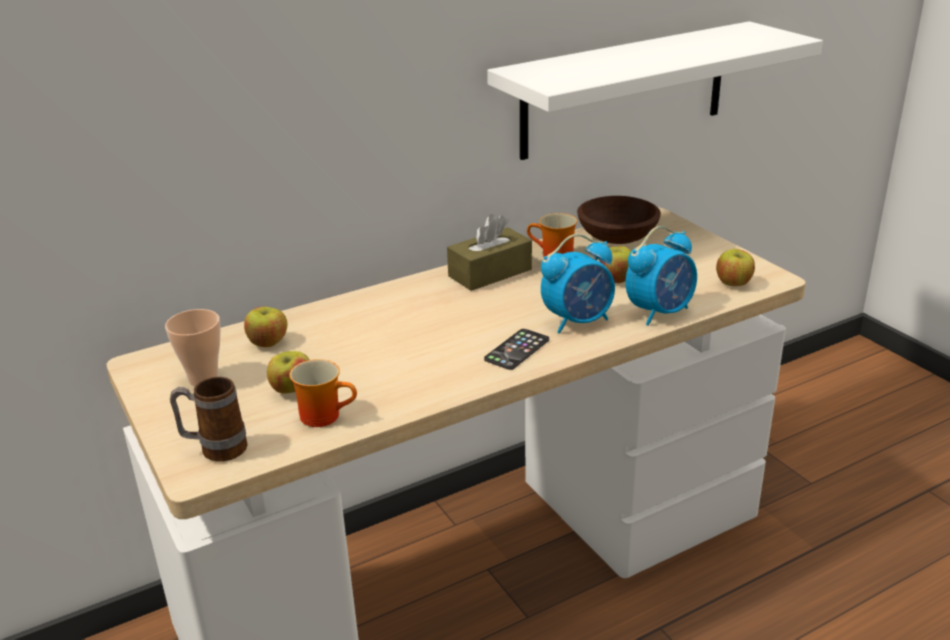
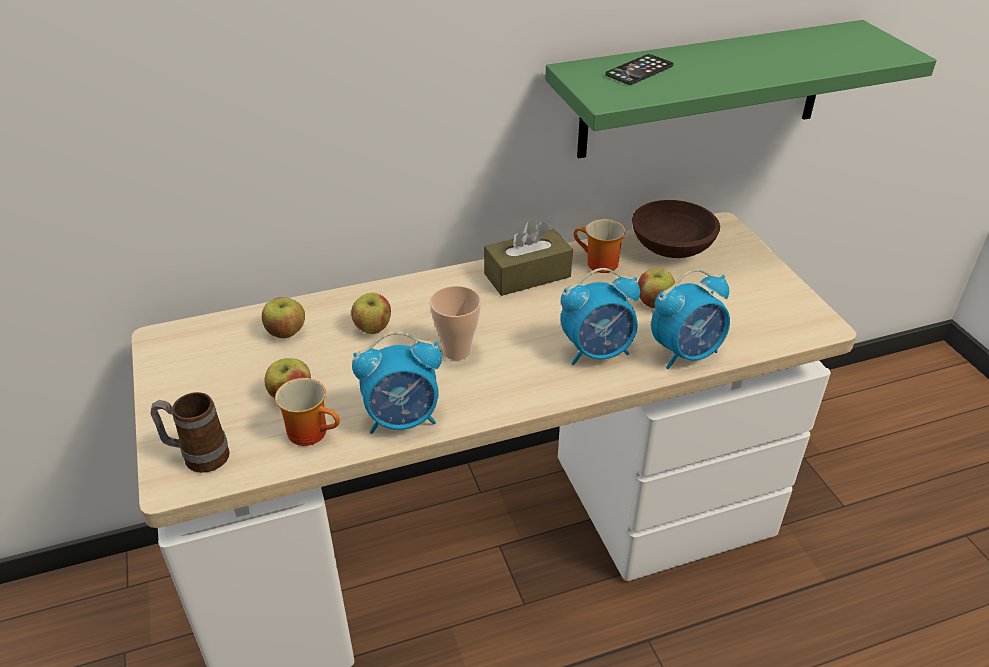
camera: 10 degrees right, 10 degrees up
(203, 379) = (213, 367): cup -> cup (457, 351)
(411, 394) = (403, 419): none -> alarm clock
(517, 350) = (524, 379): phone -> phone (639, 70)
(625, 90) = (704, 90): white shelf -> green shelf
(733, 283) = (776, 326): apple -> apple (373, 328)

